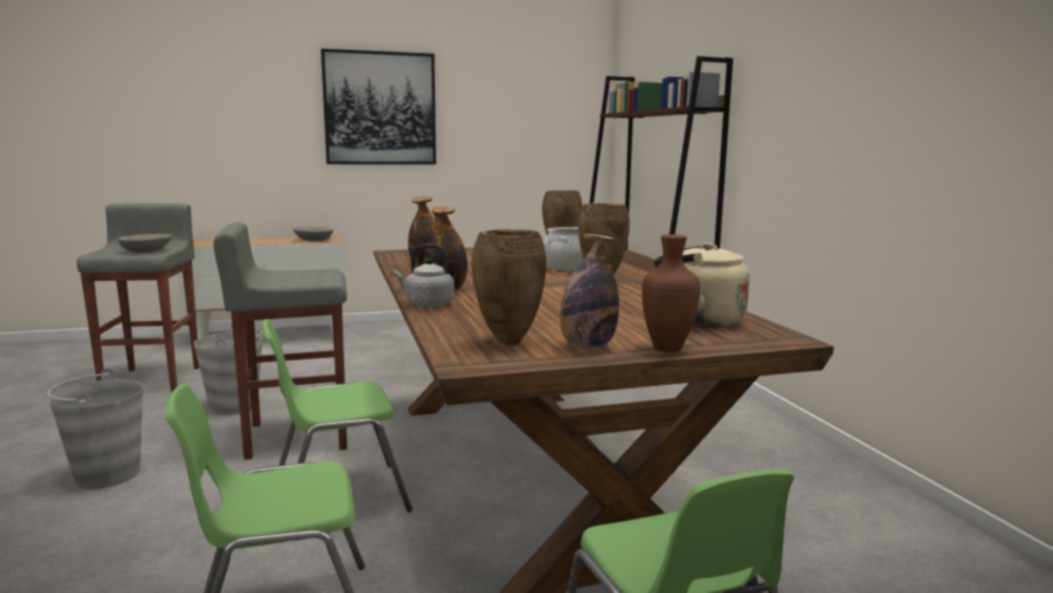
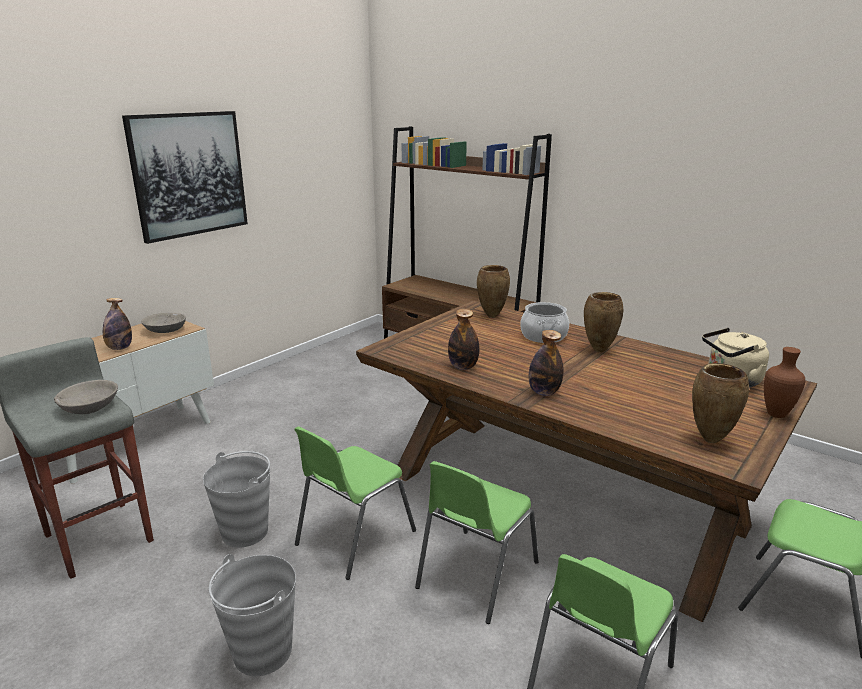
camera: 35 degrees left, 10 degrees up
(296, 436) = (353, 538): grey stool -> green chair
(426, 304) = (576, 415): grey kettle -> none
(587, 347) = (746, 427): bottle -> bottle (120, 348)

